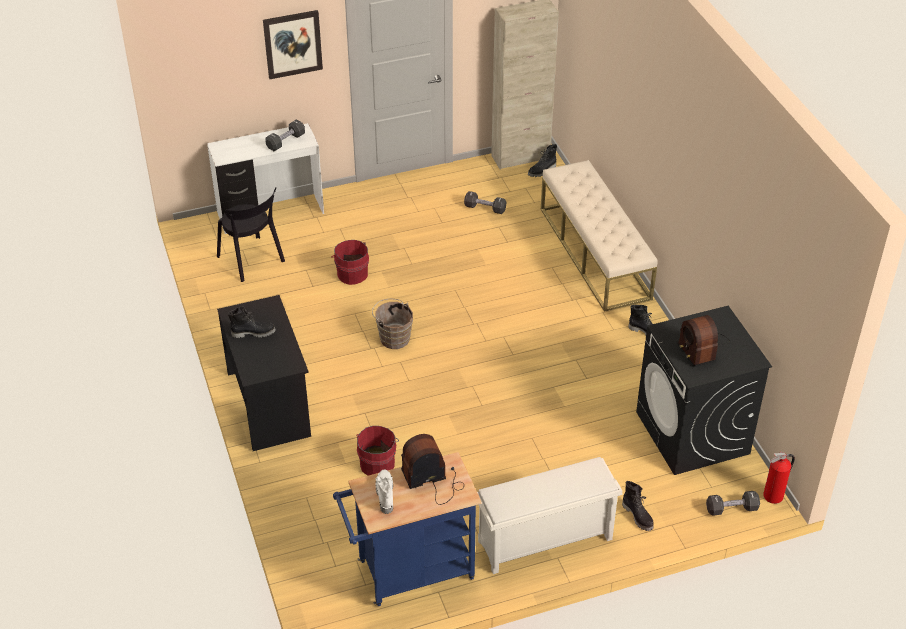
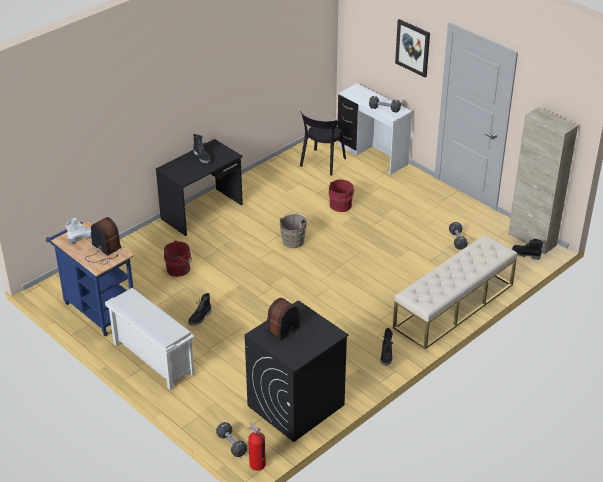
camera: 65 degrees right, 5 degrees down
(638, 516) = (198, 397): black boot -> black boot (200, 318)

